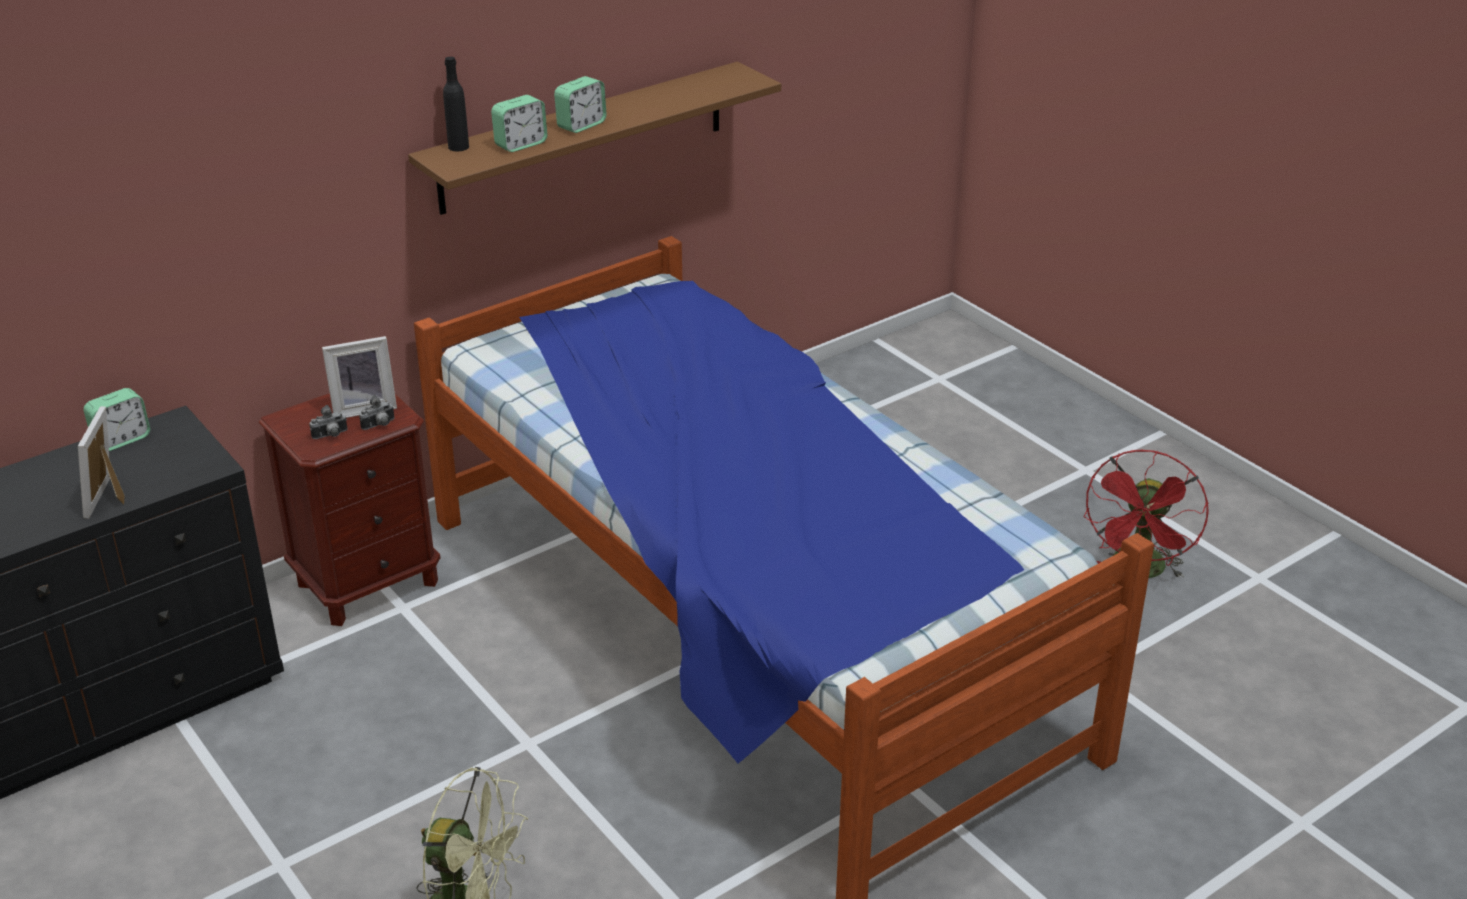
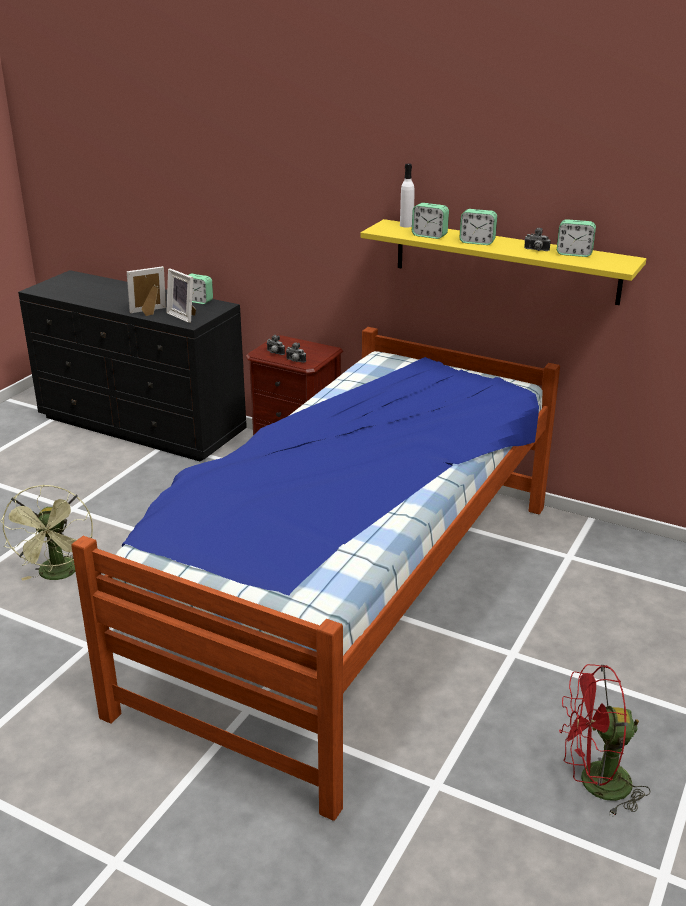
camera: 65 degrees right, 5 degrees down
(363, 407) = (308, 353): picture frame -> picture frame (184, 316)
(458, 147) = (406, 225): black bottle -> white bottle
(583, 137) = (505, 261): brown shelf -> yellow shelf
(651, 104) = (536, 250): none -> camera
(685, 89) = (574, 254): none -> alarm clock

